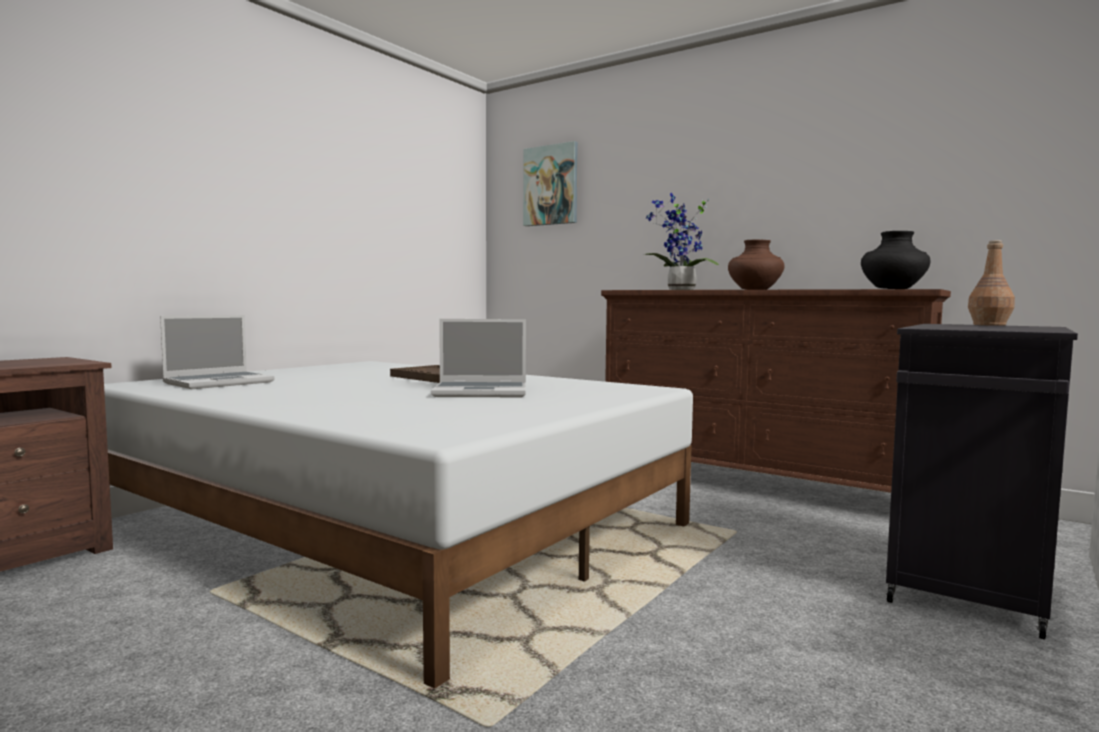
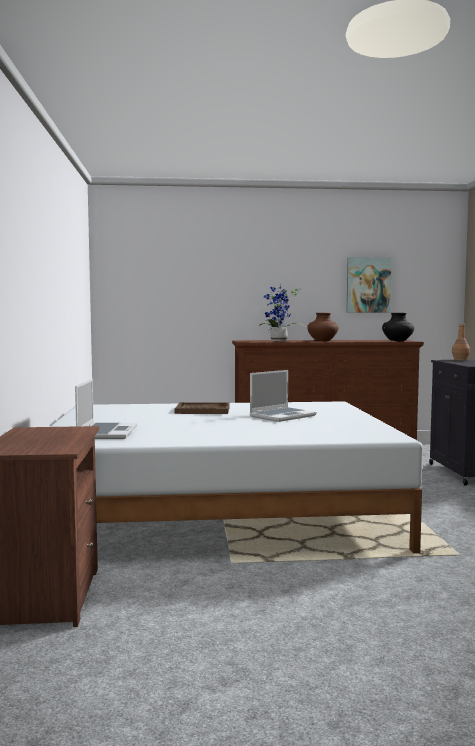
camera: 40 degrees left, 0 degrees up
(551, 185) = (154, 263): picture -> picture (368, 285)

